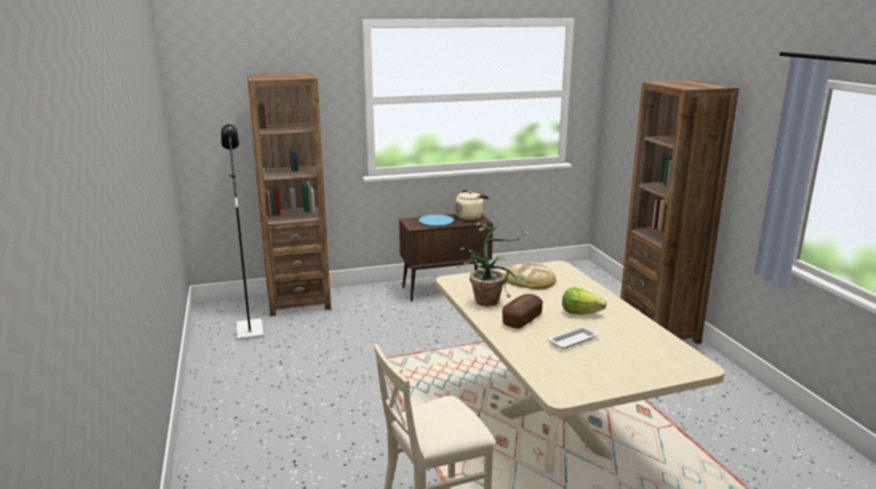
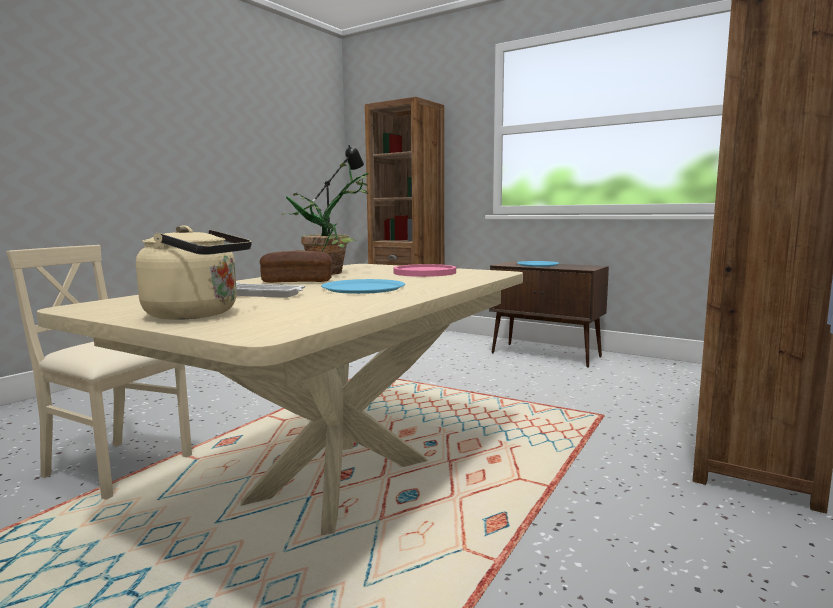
camera: 50 degrees right, 10 degrees down
(470, 217) = (584, 266): beige kettle -> beige kettle (198, 314)
(530, 280) = (424, 272): bread -> pink plate
(580, 313) = (363, 288): lettuce -> blue plate

